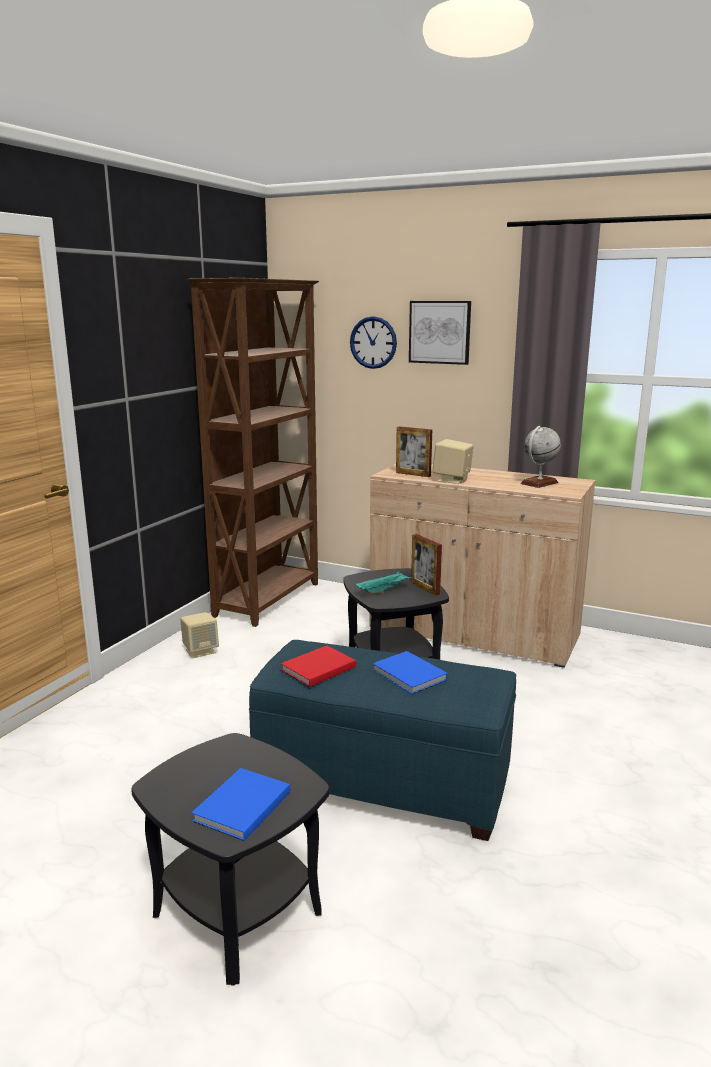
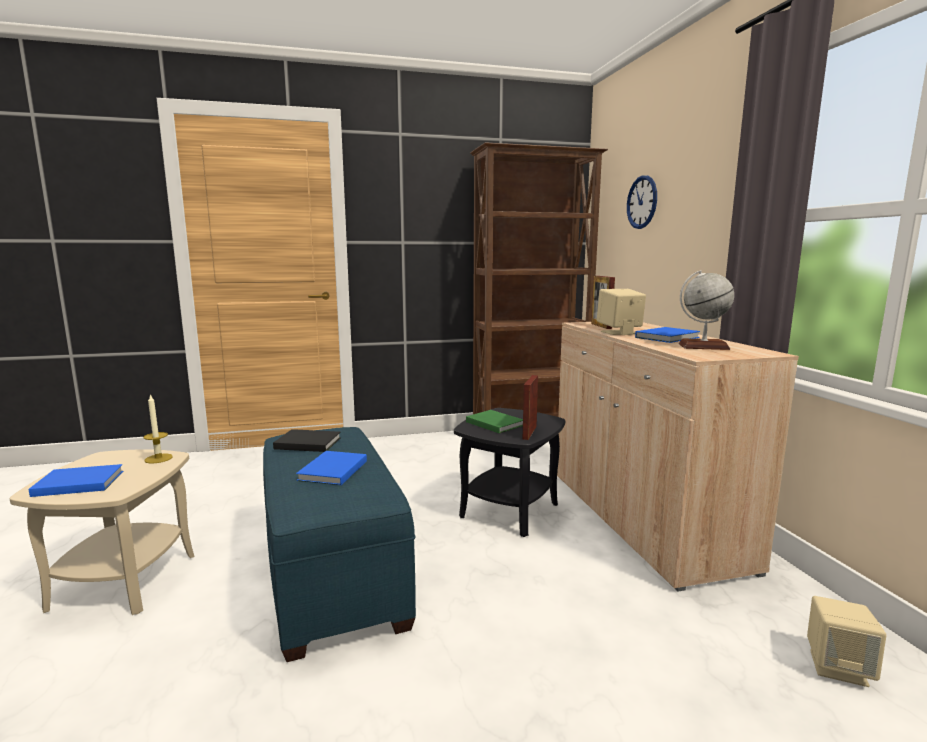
camera: 50 degrees right, 5 degrees down
(200, 651) = (425, 446): beige speaker -> beige speaker (838, 667)
(228, 751) = (158, 458): none -> candle
(237, 913) = (124, 581): black side table -> beige side table
(316, 669) = (307, 443): red book -> black book
(383, 590) = (494, 423): turquoise tray -> green book
(440, 332) = (688, 181): picture -> none
(494, 478) = (668, 337): none -> blue book

